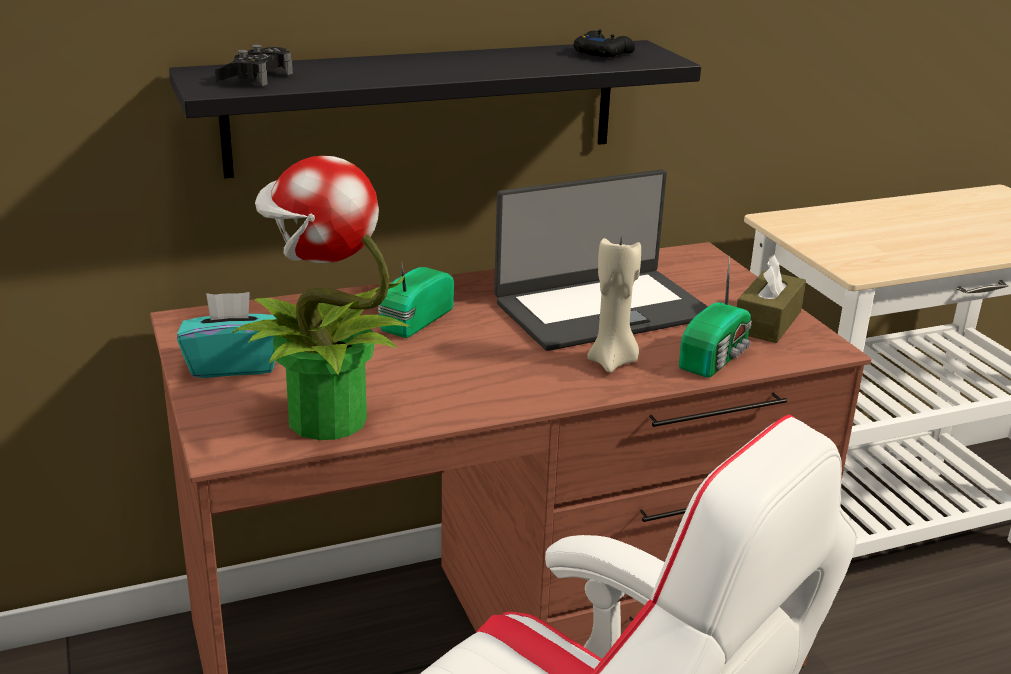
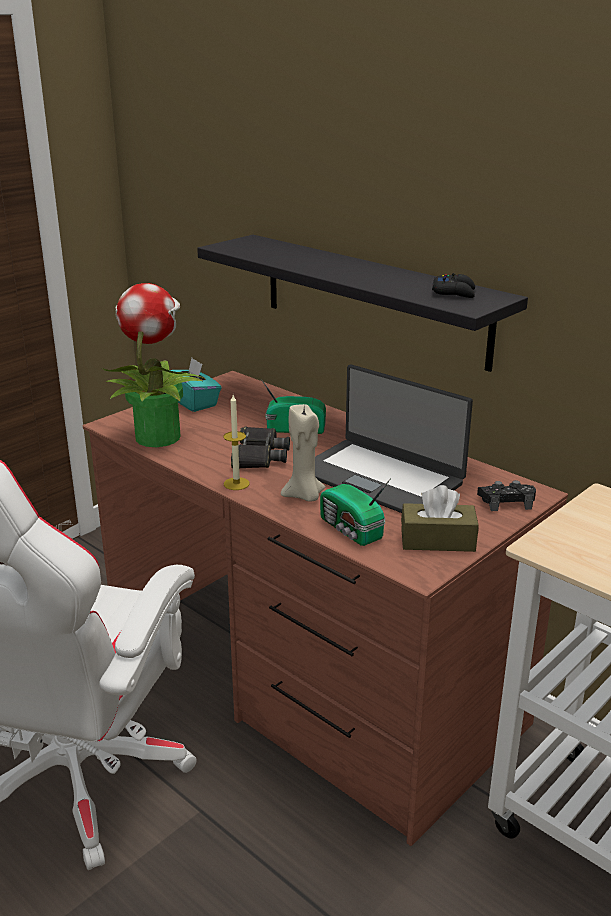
camera: 65 degrees right, 0 degrees up
(256, 77) = (255, 247): black game controller -> black game controller (506, 502)
(472, 362) = (259, 455): none -> black binoculars
(541, 395) = (236, 484): none -> candle
(716, 358) = (351, 530): radio -> radio turned 45 degrees clockwise

